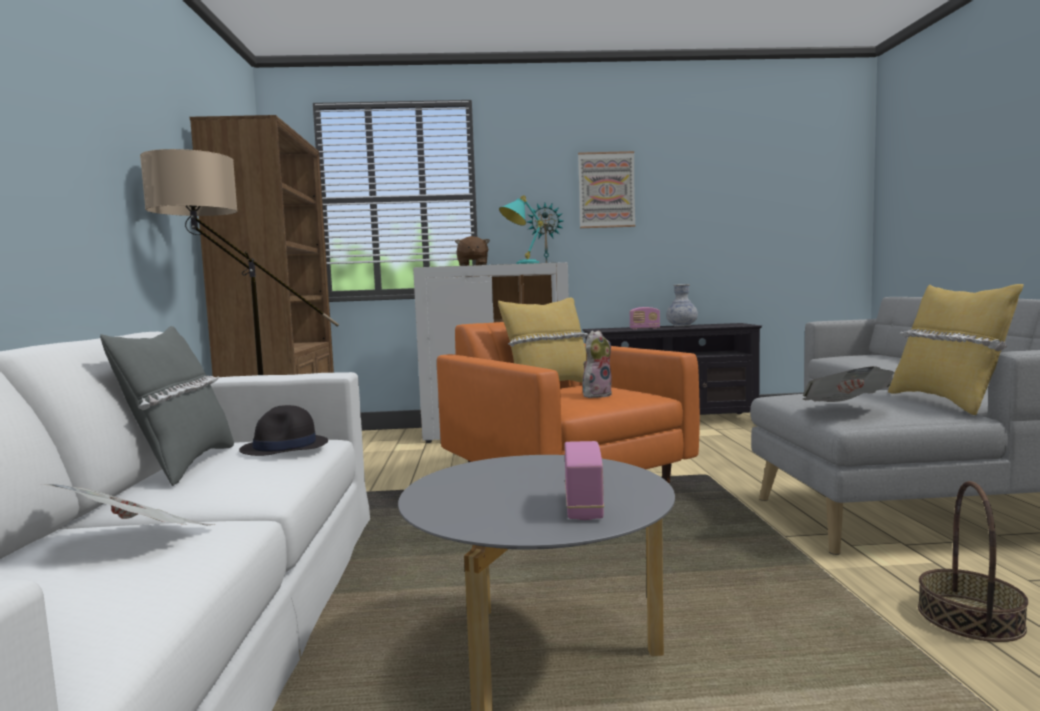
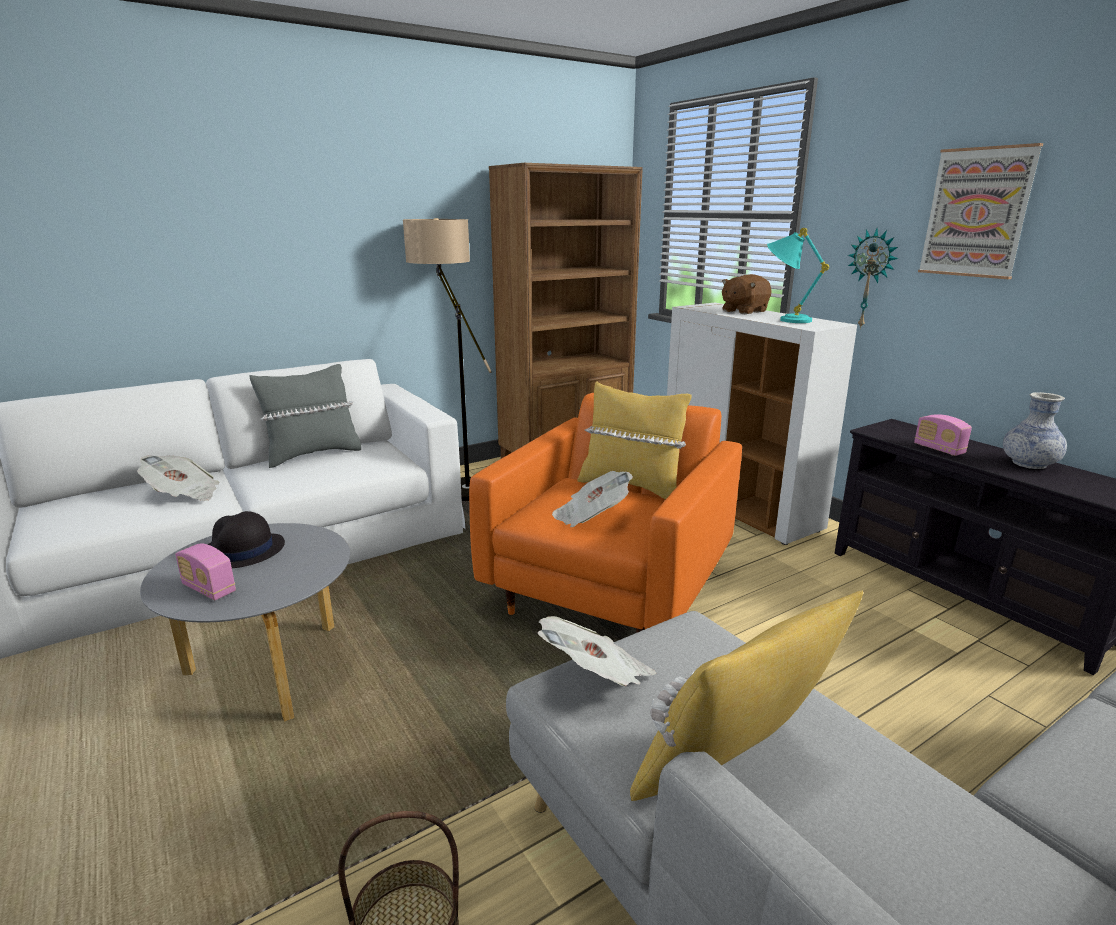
camera: 60 degrees right, 15 degrees up
(285, 447) = (363, 463): black hat -> black hat (242, 551)
(584, 507) = (209, 589): radio -> radio turned 60 degrees clockwise
(596, 395) = (591, 517): plush toy -> newspaper

